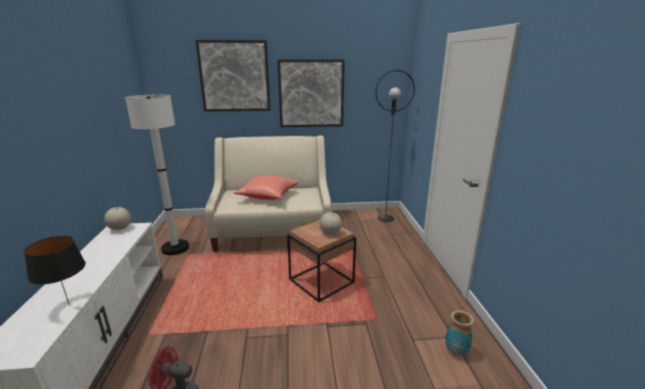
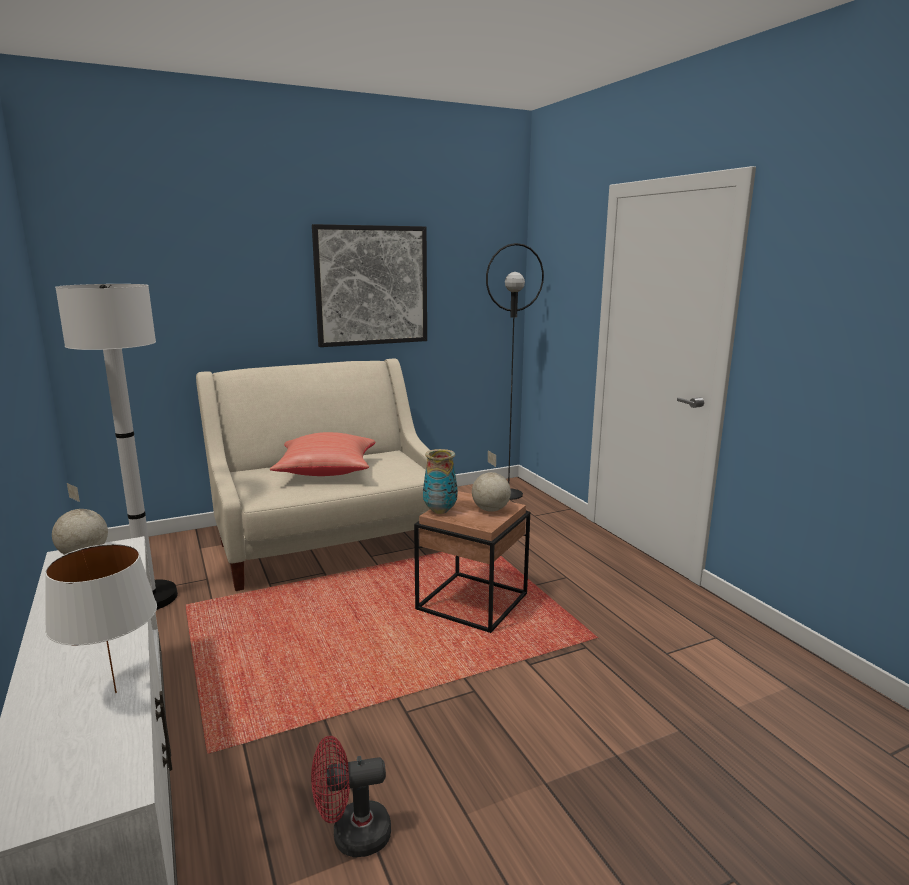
camera: 20 degrees left, 5 degrees down
(69, 304) = (116, 692): black table lamp -> white table lamp
(234, 76) = (232, 254): picture -> none
(456, 351) = (732, 654): vase -> vase (440, 511)

